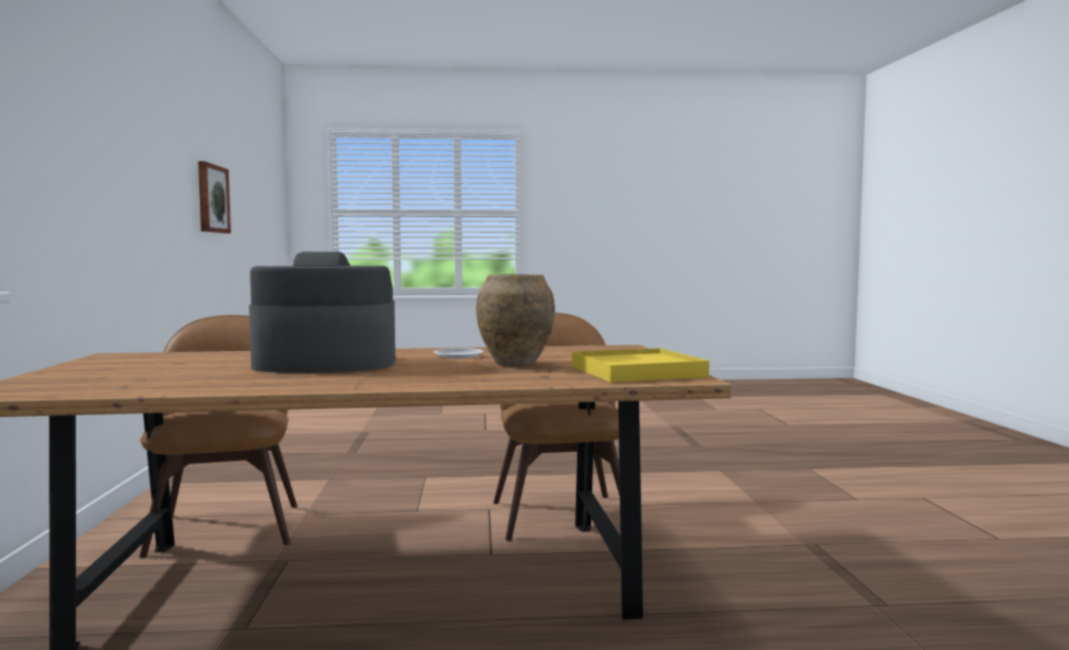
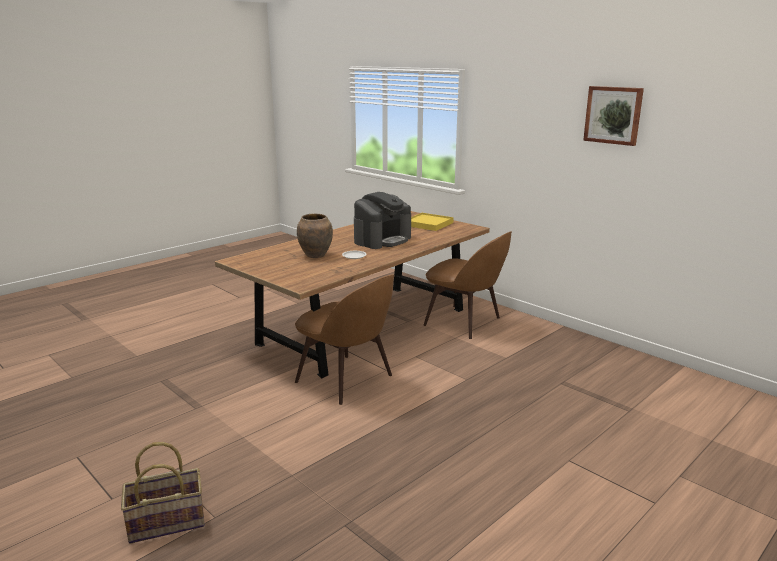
camera: 140 degrees right, 15 degrees up
(212, 199) = (707, 169): picture -> picture (613, 115)
(636, 371) = (258, 261): yellow tray -> yellow tray (428, 224)
(856, 475) = (167, 521): none -> basket

